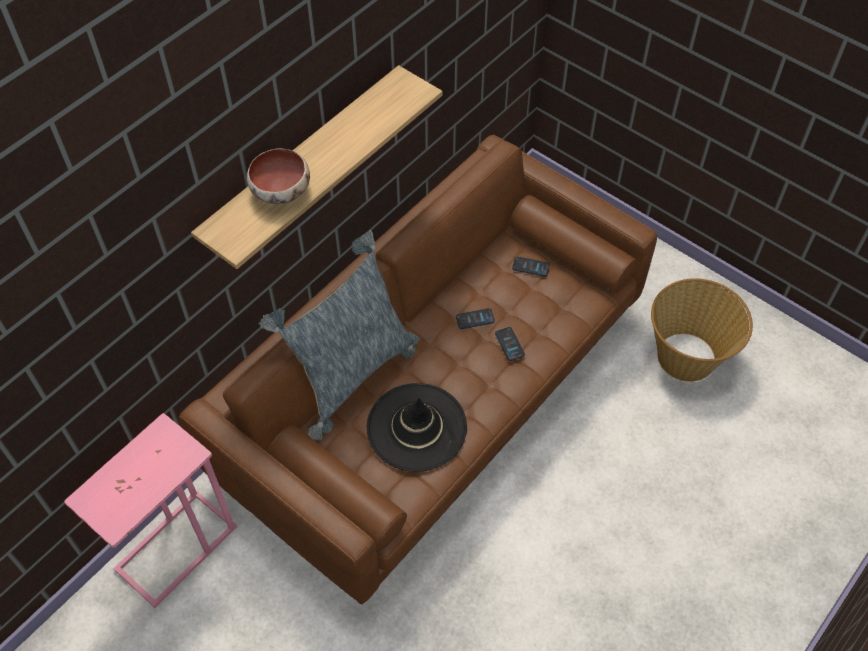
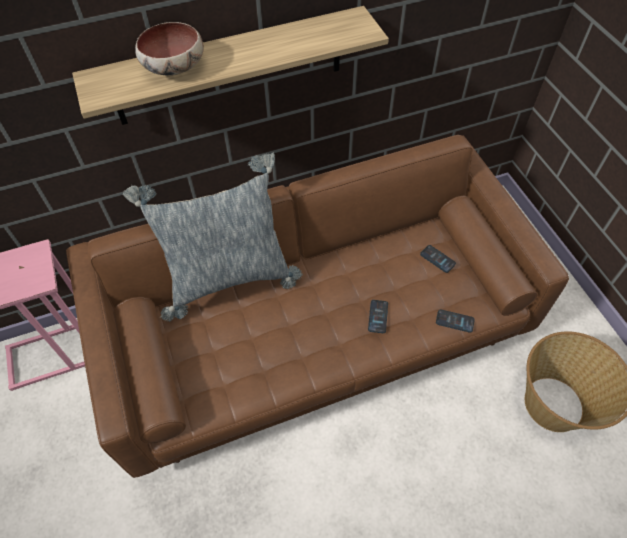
camera: 30 degrees right, 0 degrees up
(416, 427) = (253, 350): black hat -> none
(475, 319) = (361, 281): phone -> phone (454, 321)

